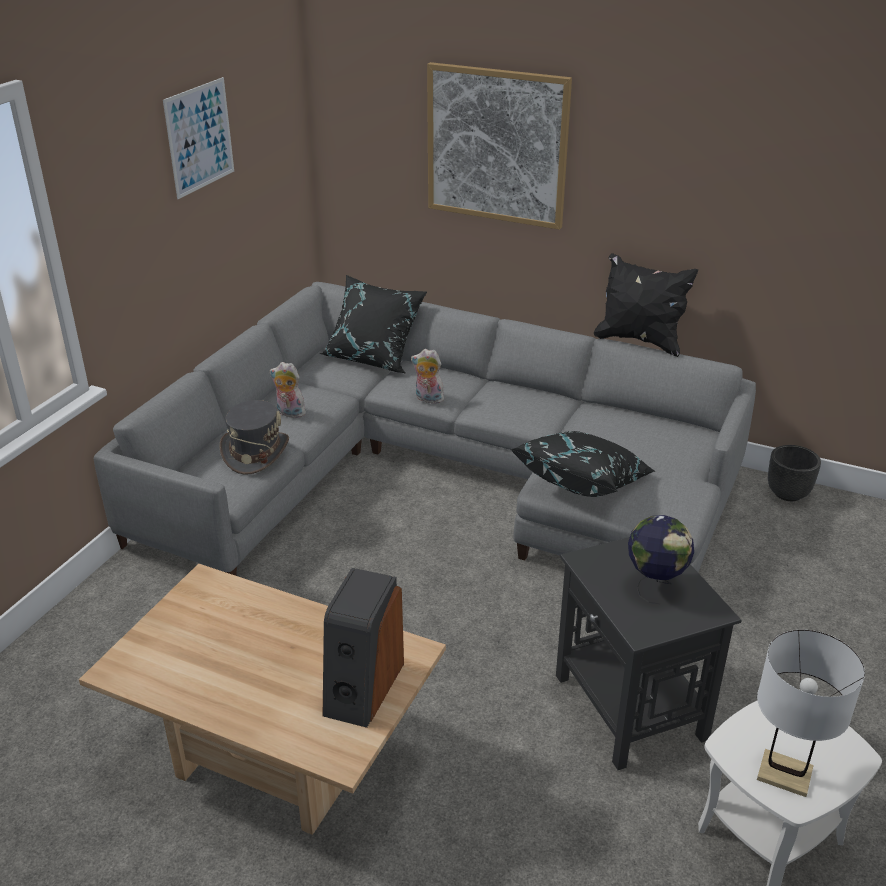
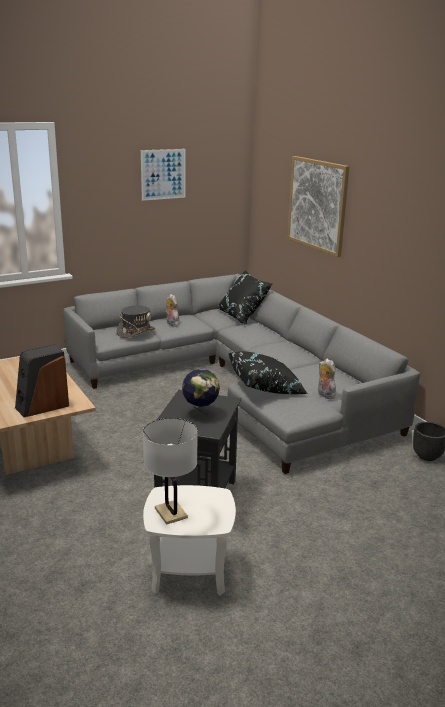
camera: 35 degrees right, 10 degrees down
(428, 399) = (242, 337): plush toy -> plush toy (324, 395)
(639, 341) = (362, 331): black pillow -> none

